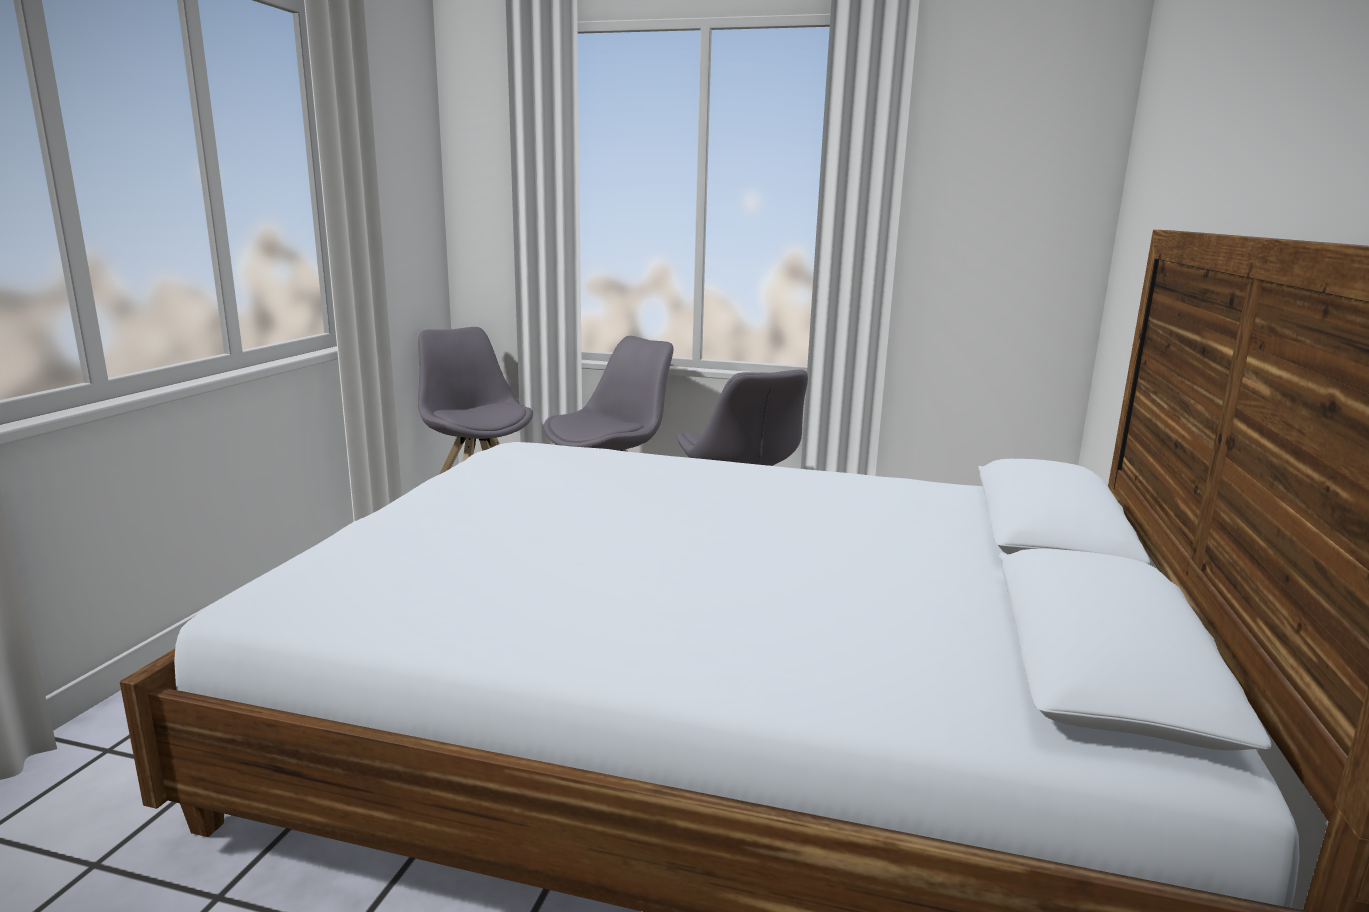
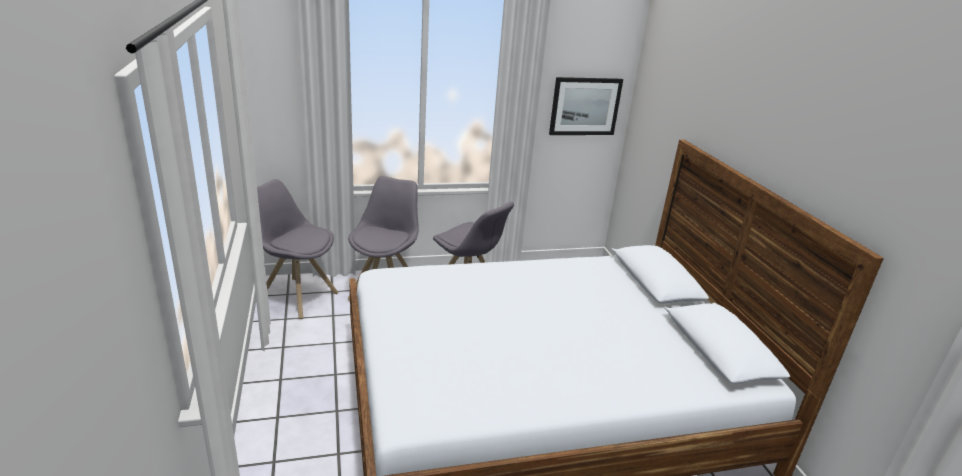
camera: 30 degrees left, 10 degrees up
(1009, 226) = (585, 106): none -> picture

